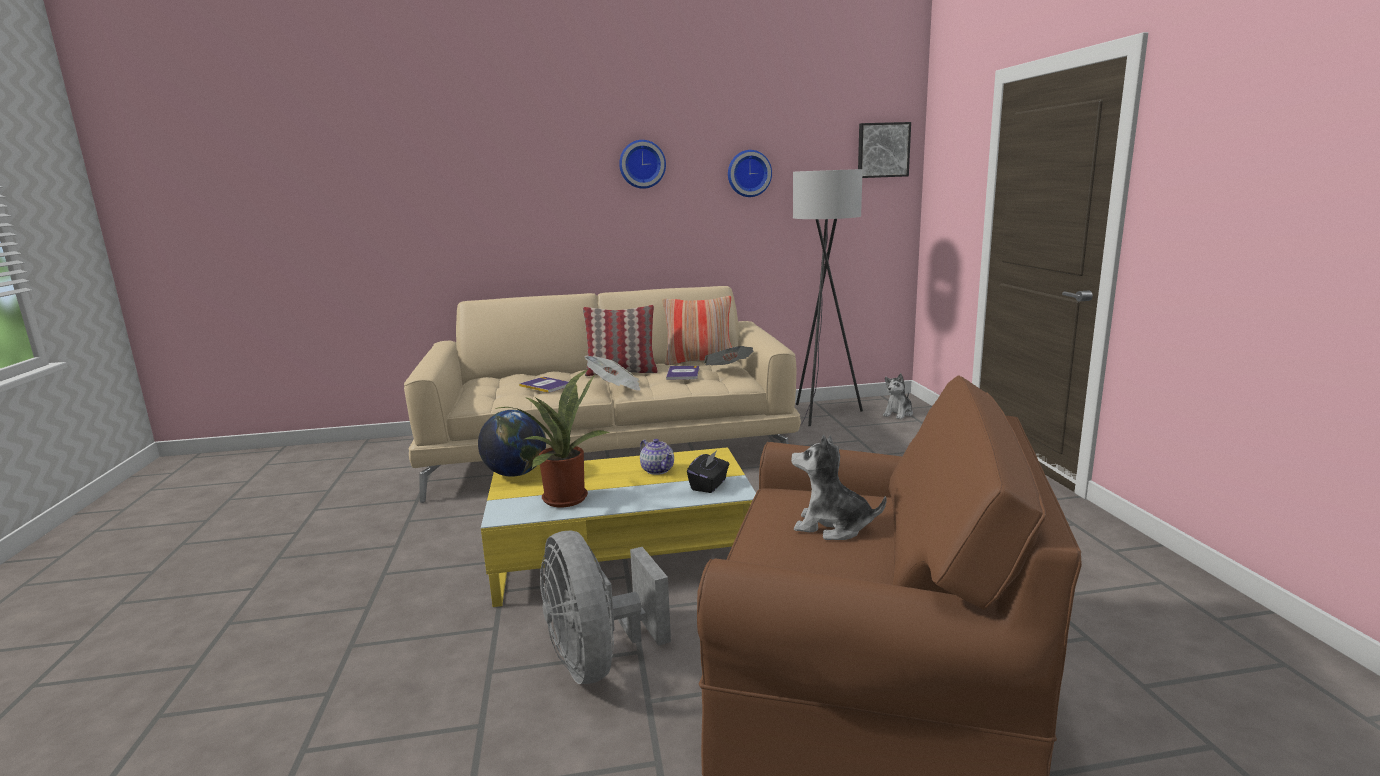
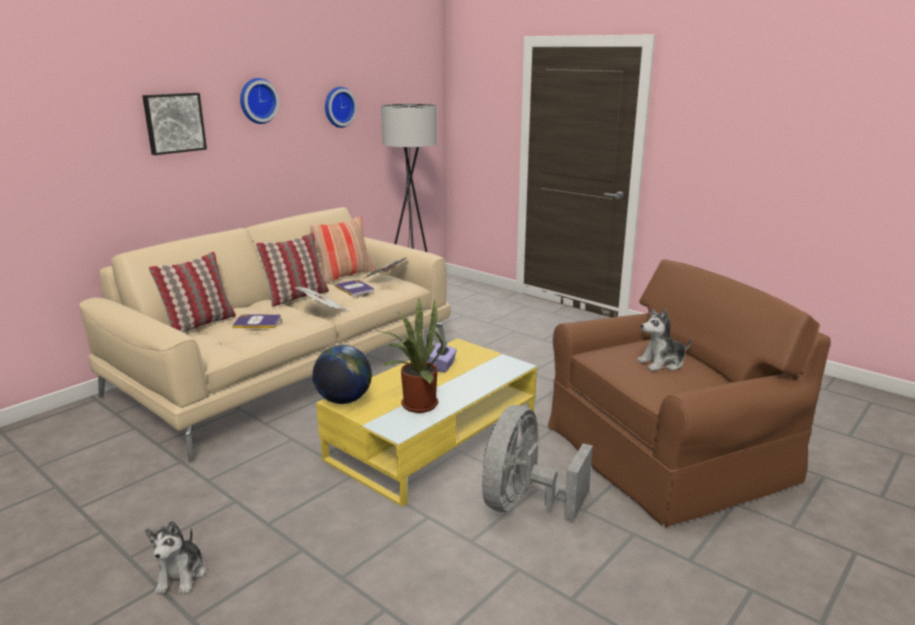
camera: 40 degrees left, 5 degrees up
(506, 378) = (199, 324): none -> pillow
(598, 660) = (524, 504): grey fan -> grey fan turned 90 degrees clockwise
(657, 470) = (442, 366): teapot -> purple tissue box
(709, 485) = (494, 366): black tissue box -> none
(882, 150) = (423, 85): picture -> picture (174, 123)
(898, 414) = (461, 290): plush toy -> plush toy (182, 575)

